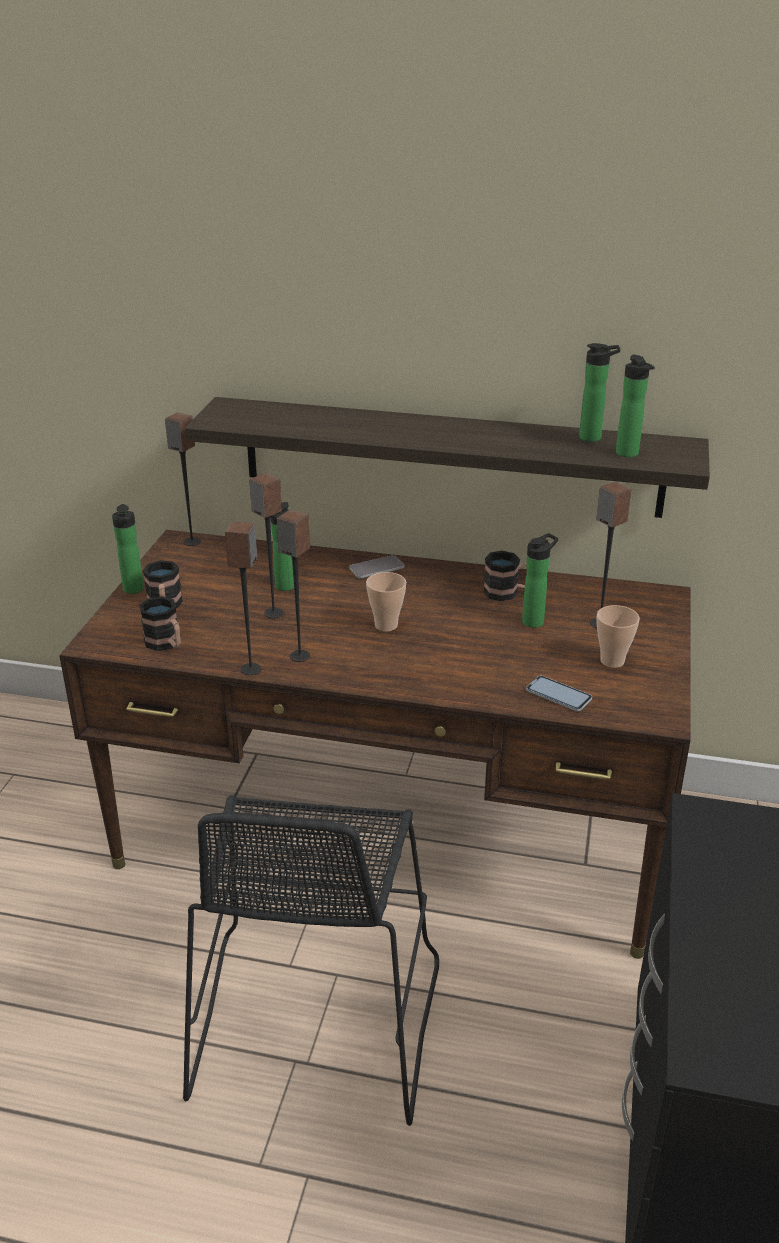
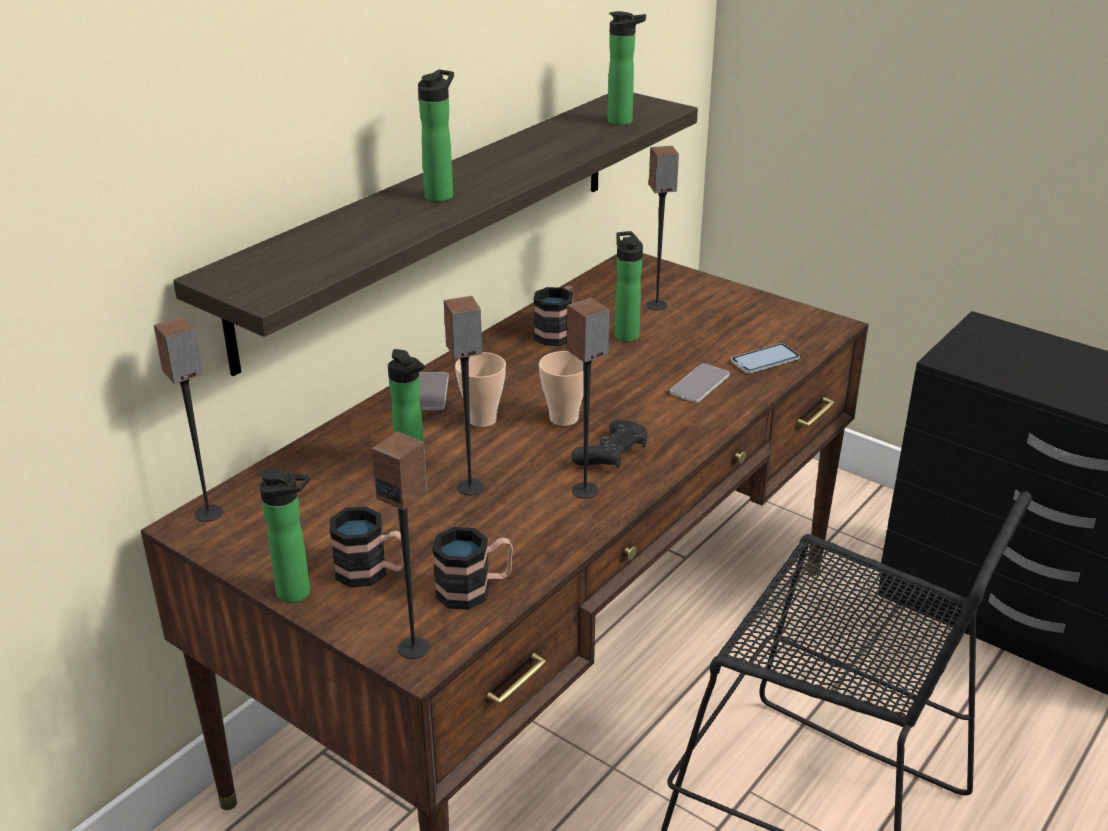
camera: 65 degrees left, 0 degrees up
(251, 669) = (588, 532): speaker -> speaker (414, 647)
(353, 656) = (612, 455): none -> black game controller
(487, 671) = (699, 384): none -> phone
(593, 437) = (568, 124): bottle -> bottle (441, 195)
(612, 661) = (725, 319): cup -> cup (482, 419)

